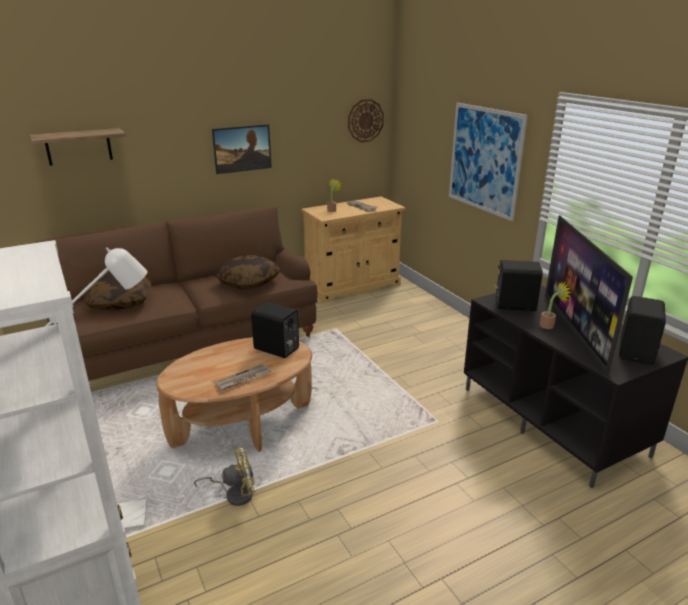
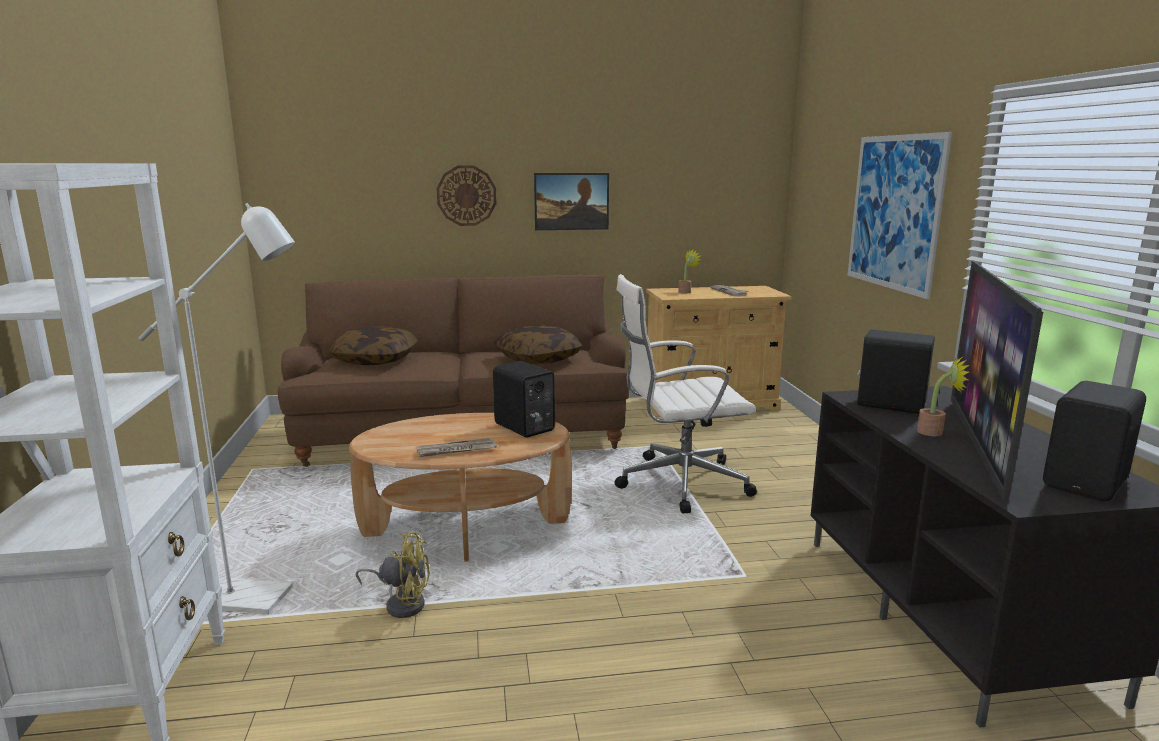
camera: 20 degrees right, 10 degrees down
(78, 146) = (373, 181): shelf -> none
(364, 357) = (678, 482): none -> white office chair
(365, 120) = (747, 178): wall clock -> wall clock (466, 195)

